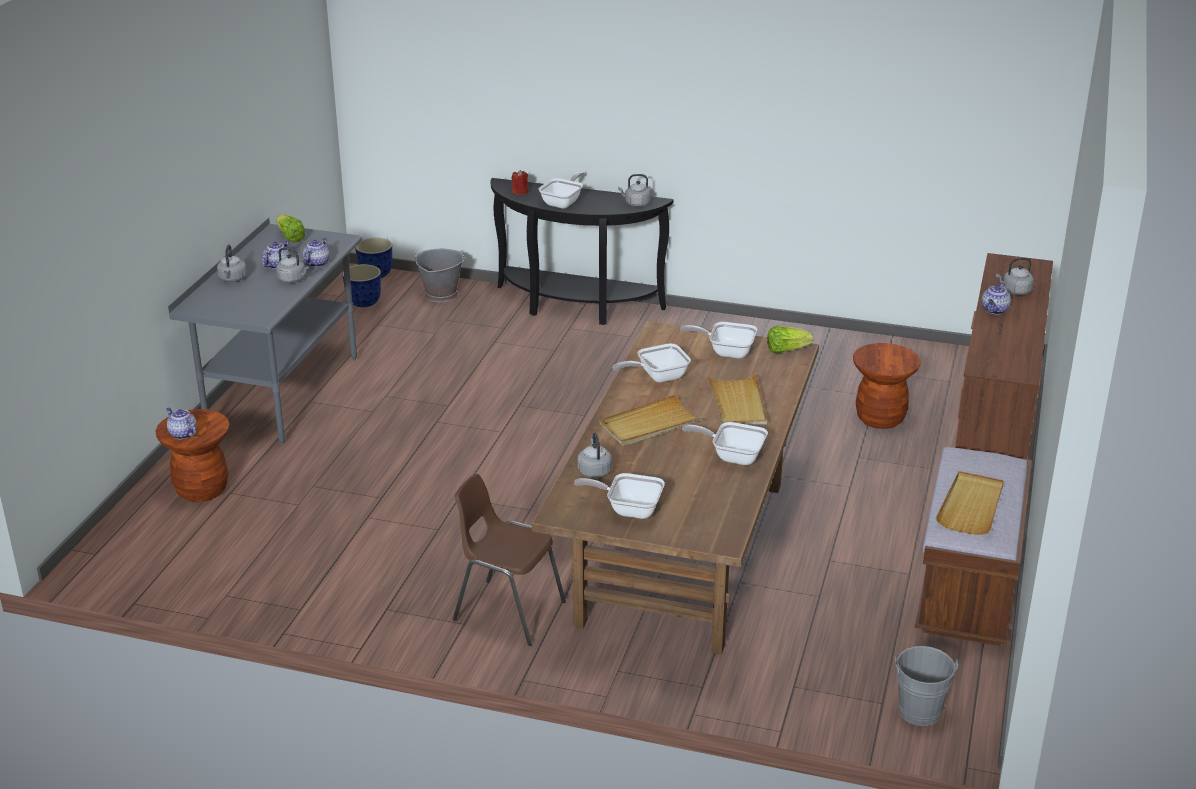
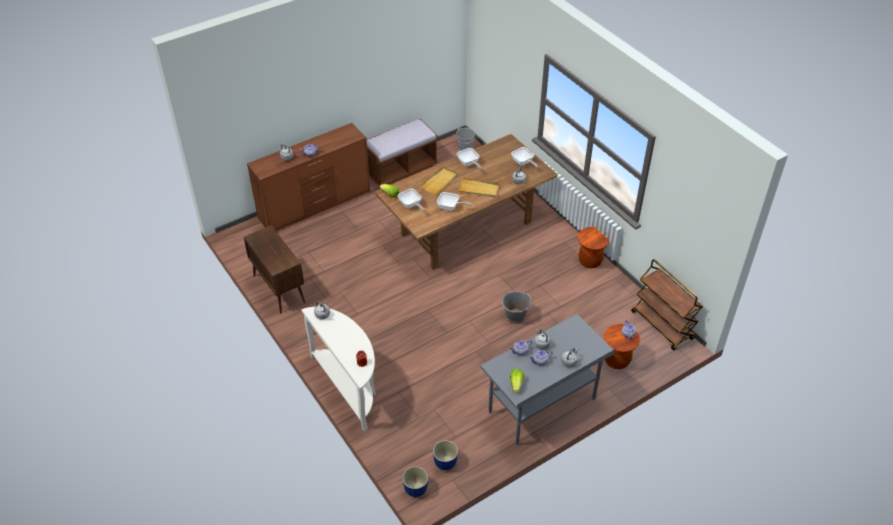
camera: 140 degrees left, 15 degrees up
(145, 574) = (662, 326): none -> brown cart
(441, 294) = (400, 443): grey bucket -> grey bucket (515, 317)
(508, 611) = (546, 239): brown chair -> none
(563, 202) = (353, 338): frying pan -> none
(574, 307) = (349, 386): black console table -> white console table
(832, 343) = (278, 289): none -> brown cabinet
(880, 418) = (323, 241): brown stool -> brown stool (590, 261)
(971, 506) = (407, 134): beige tray -> none

